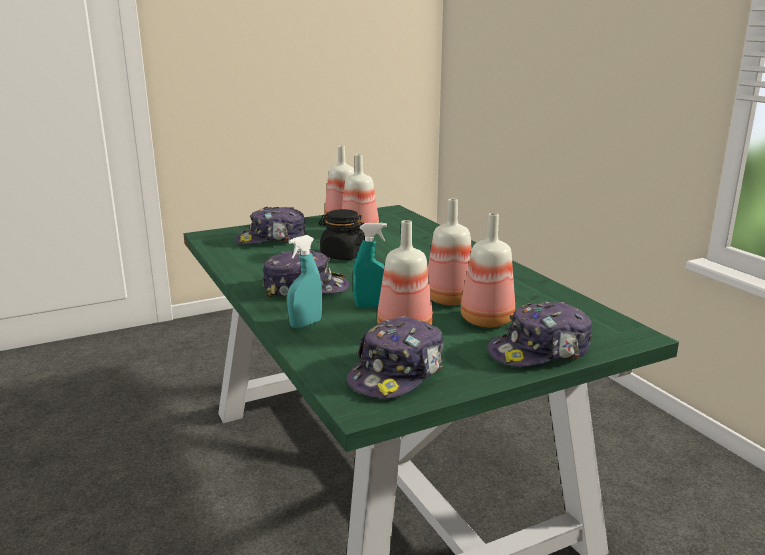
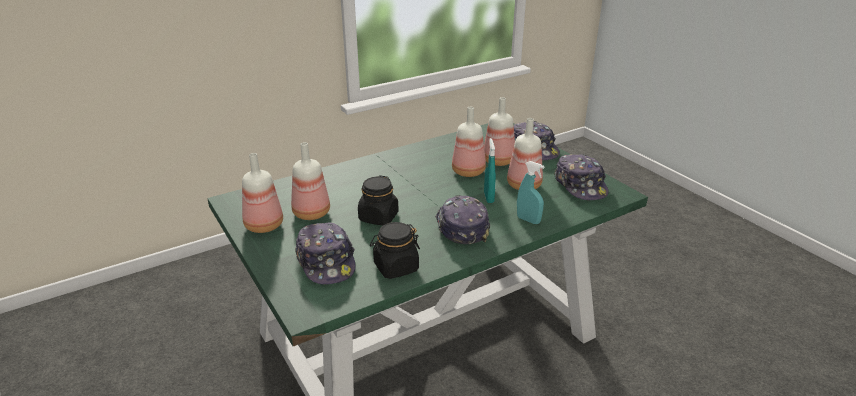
camera: 95 degrees left, 10 degrees up
(247, 260) = (396, 267): none -> black jar
(397, 373) = (580, 185): cap -> cap turned 45 degrees clockwise

